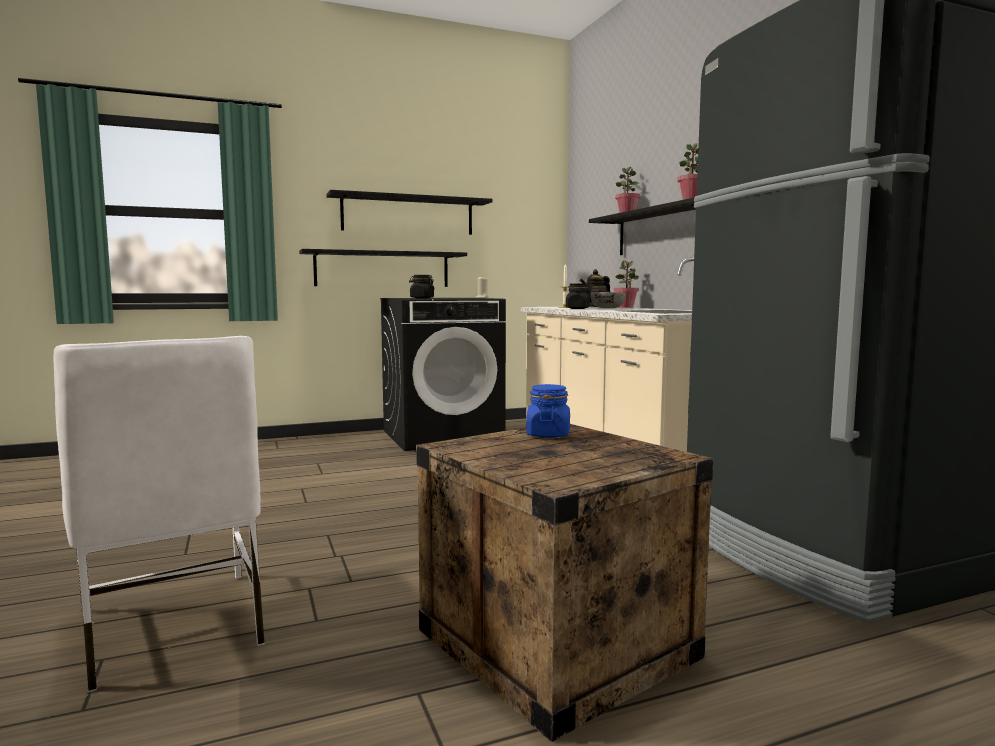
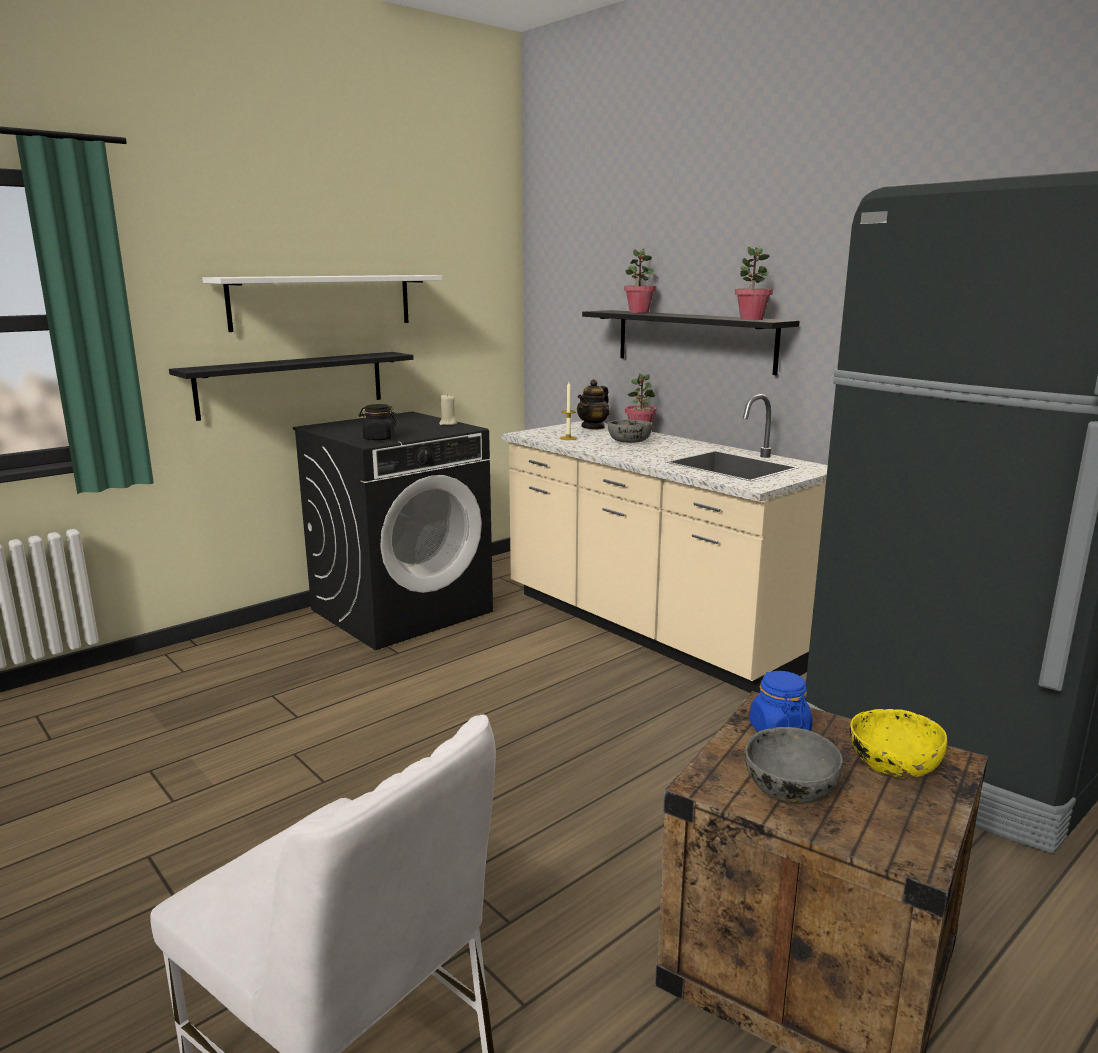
camera: 20 degrees left, 10 degrees up
(408, 215) = (322, 301): black shelf -> white shelf
(510, 452) = (789, 788): none -> grey bowl
(577, 308) = (600, 448): black jar -> none
(617, 452) = (892, 764): none -> yellow bowl

